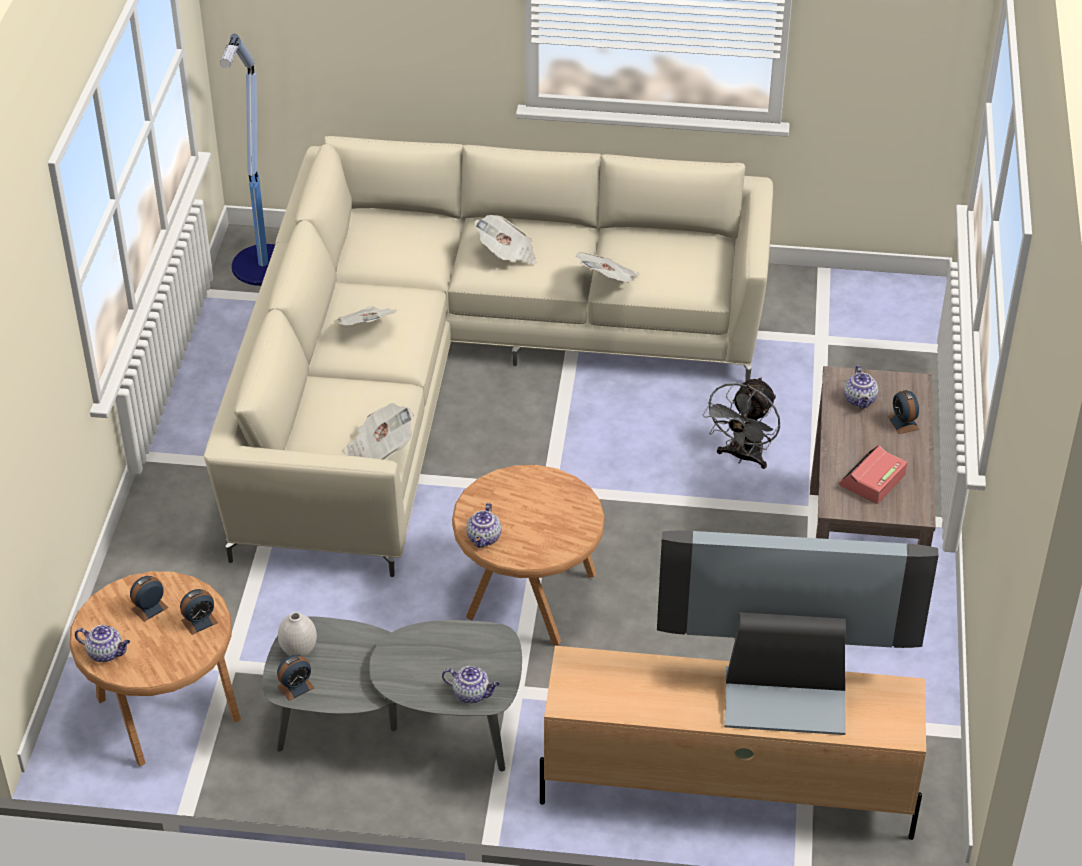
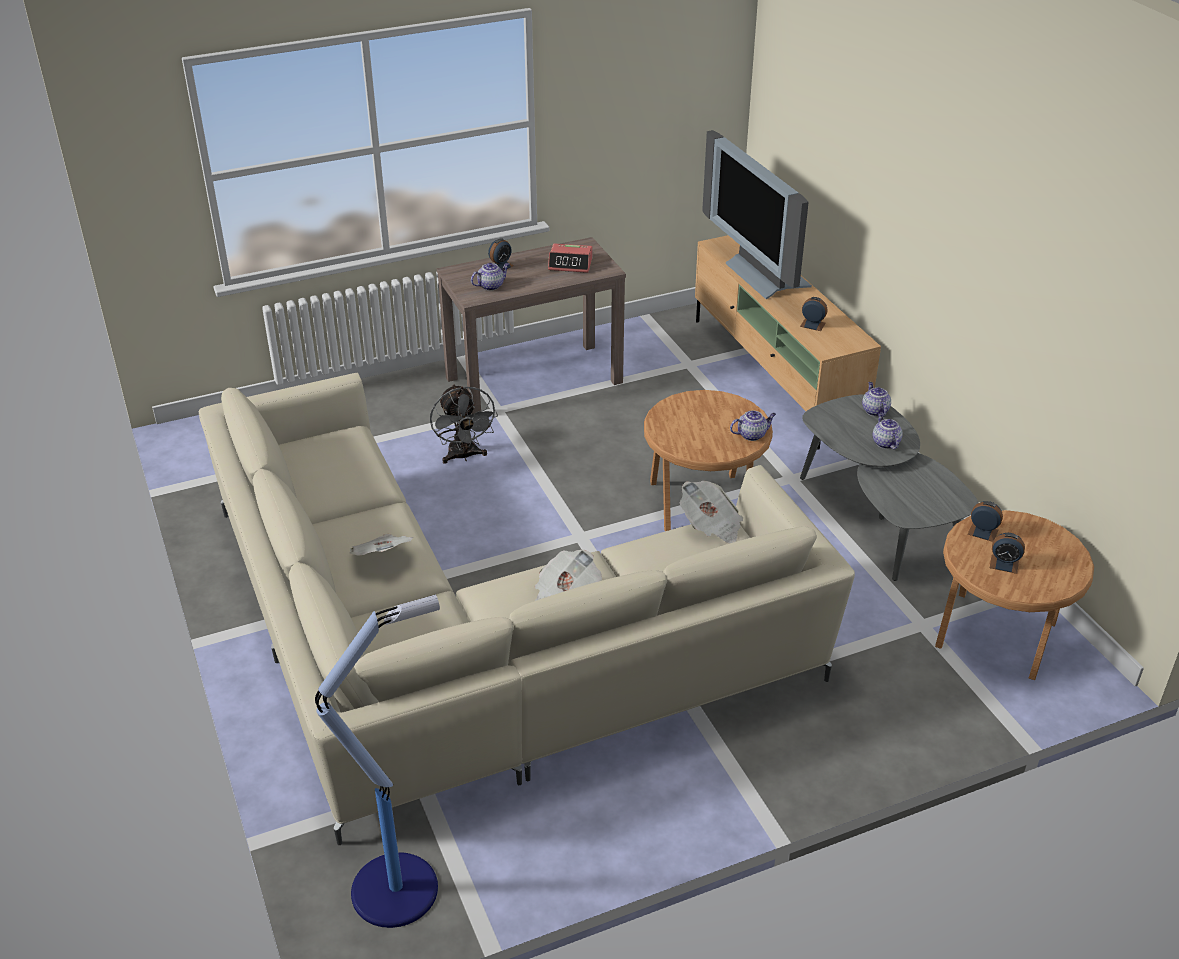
camera: 120 degrees left, 5 degrees down
(106, 653) = (1067, 564): teapot -> teapot (885, 443)
(295, 687) = (953, 497): alarm clock -> alarm clock (812, 324)
(299, 651) = (923, 509): white vase -> none
(608, 281) = (382, 485): newspaper -> none
(743, 457) = (464, 456): grey fan -> grey fan turned 75 degrees clockwise

